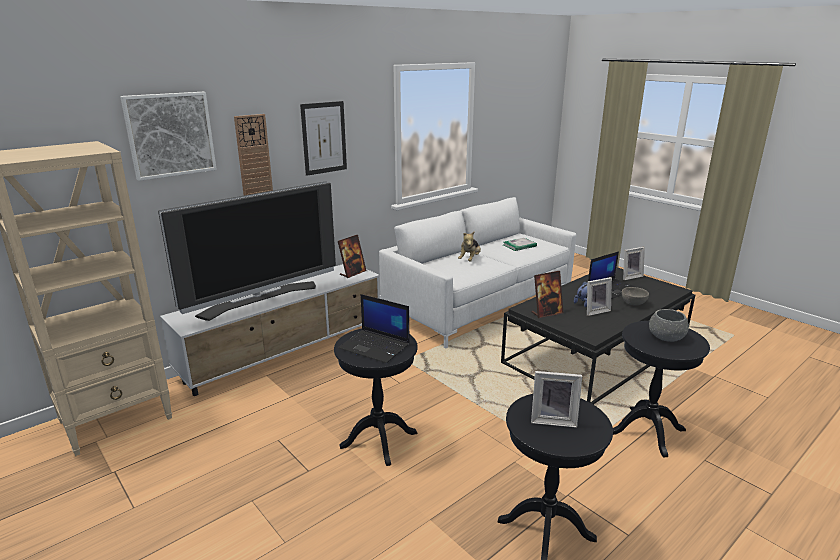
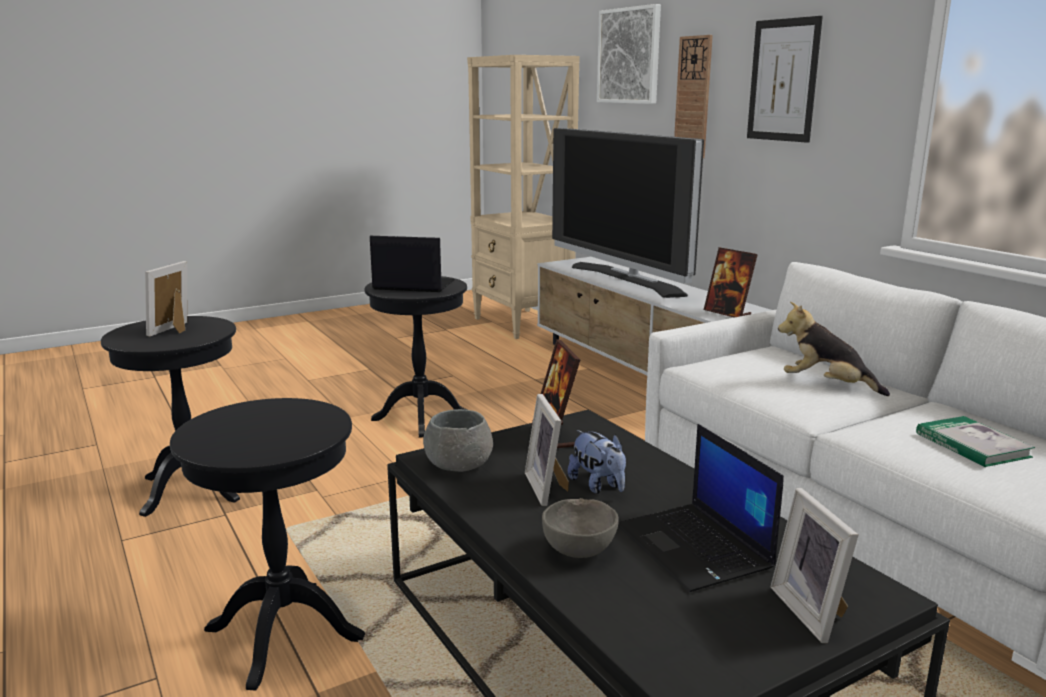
camera: 100 degrees right, 5 degrees down
(375, 346) = (412, 285): laptop -> laptop turned 60 degrees clockwise
(666, 337) = (266, 431): grey bowl -> grey bowl (458, 464)

